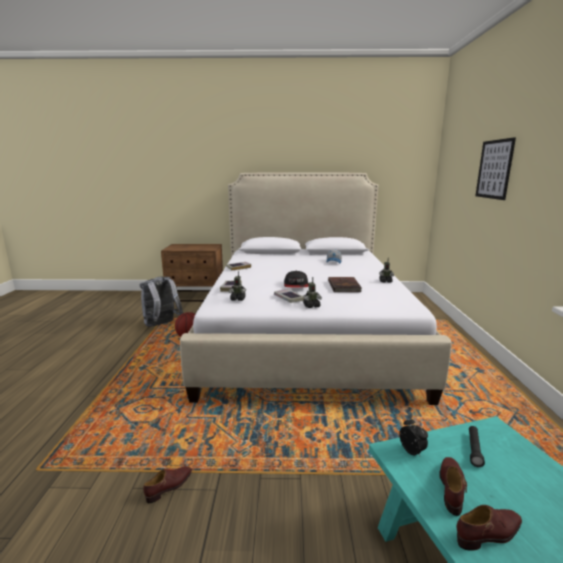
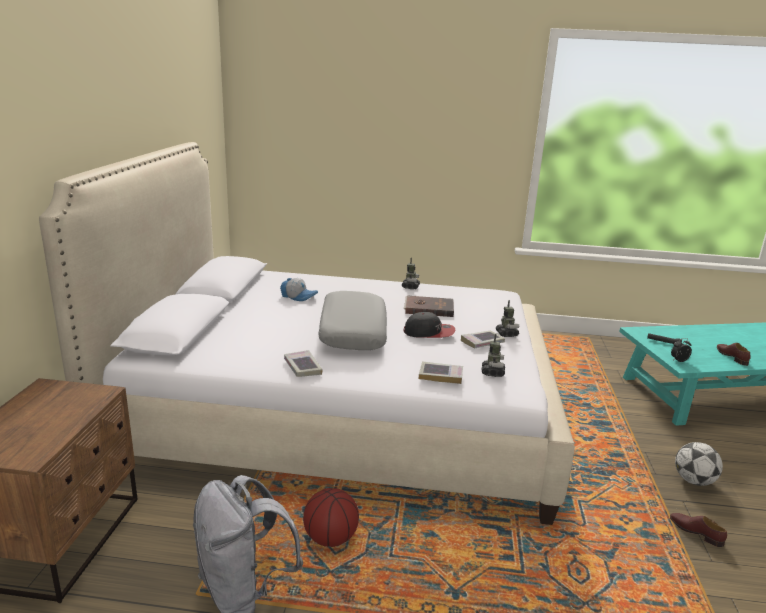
camera: 85 degrees left, 5 degrees up
(250, 510) = (693, 481): none -> football
(288, 272) = (352, 331): none -> grey pillow
(451, 487) = (704, 357): brown shoe -> none
(494, 169) = (387, 133): picture -> none

